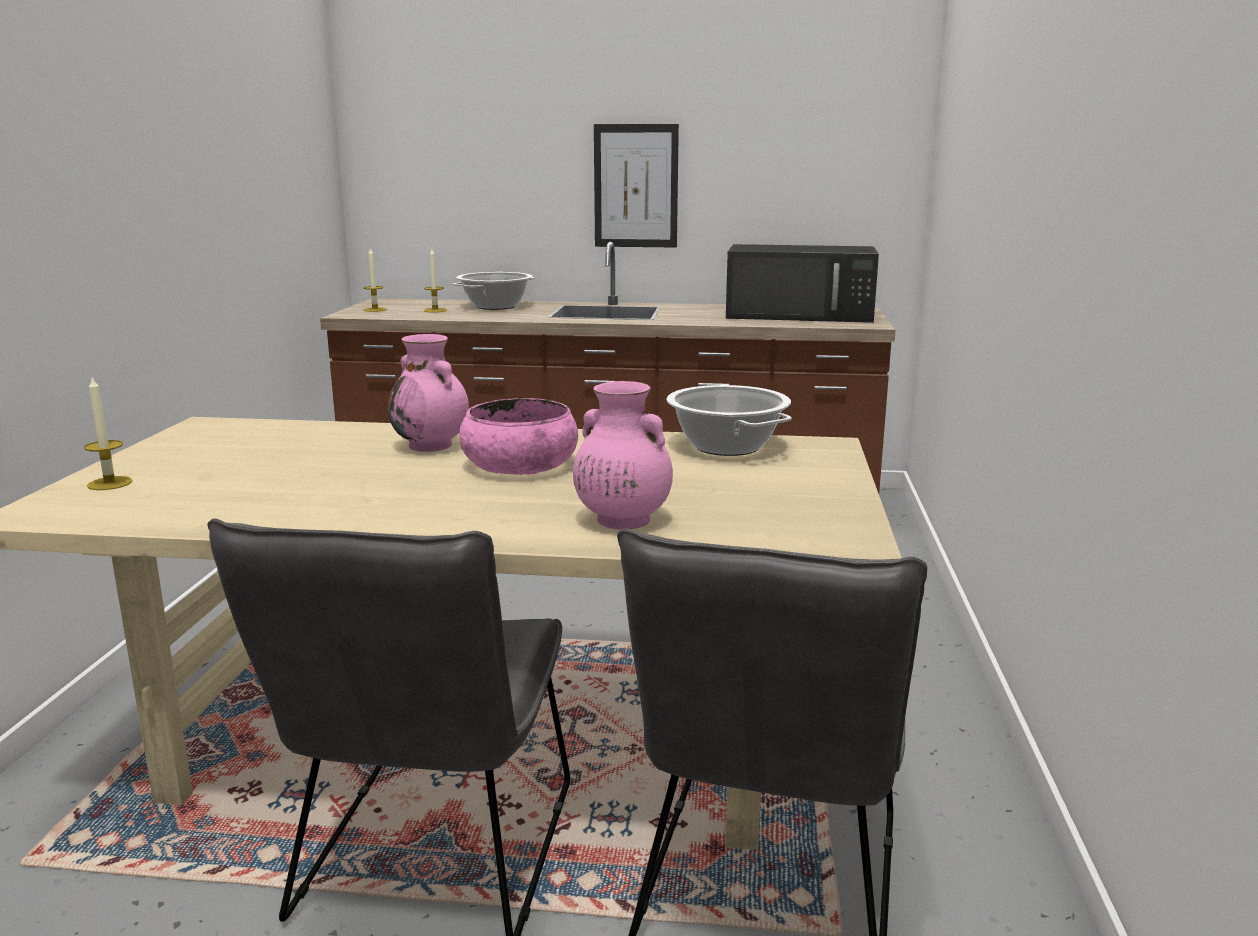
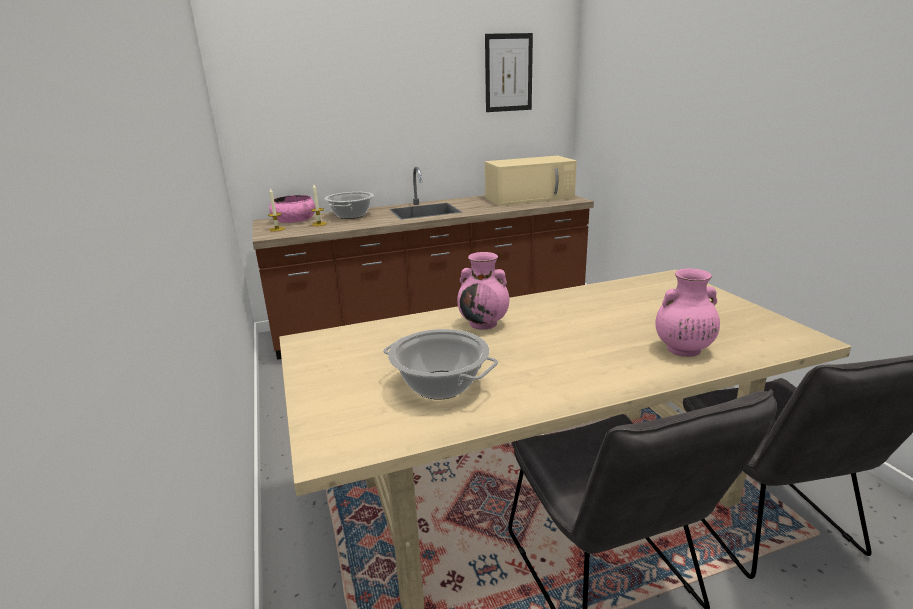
camera: 25 degrees left, 5 degrees up
(110, 483) = (334, 408): candle -> none
(520, 465) = (559, 325): pink bowl -> pink bowl (294, 220)
(636, 186) = (420, 130): picture -> picture (508, 73)
(727, 446) = (633, 288): cooking pot -> cooking pot (441, 385)
(801, 314) = (530, 197): black microwave -> beige microwave

